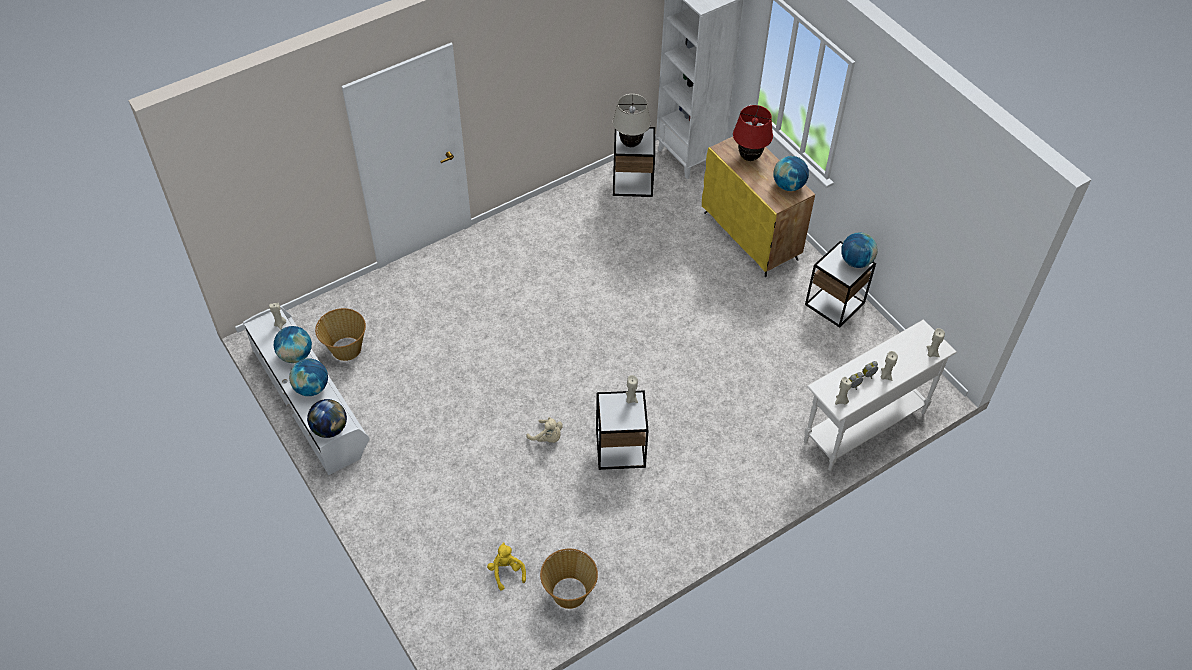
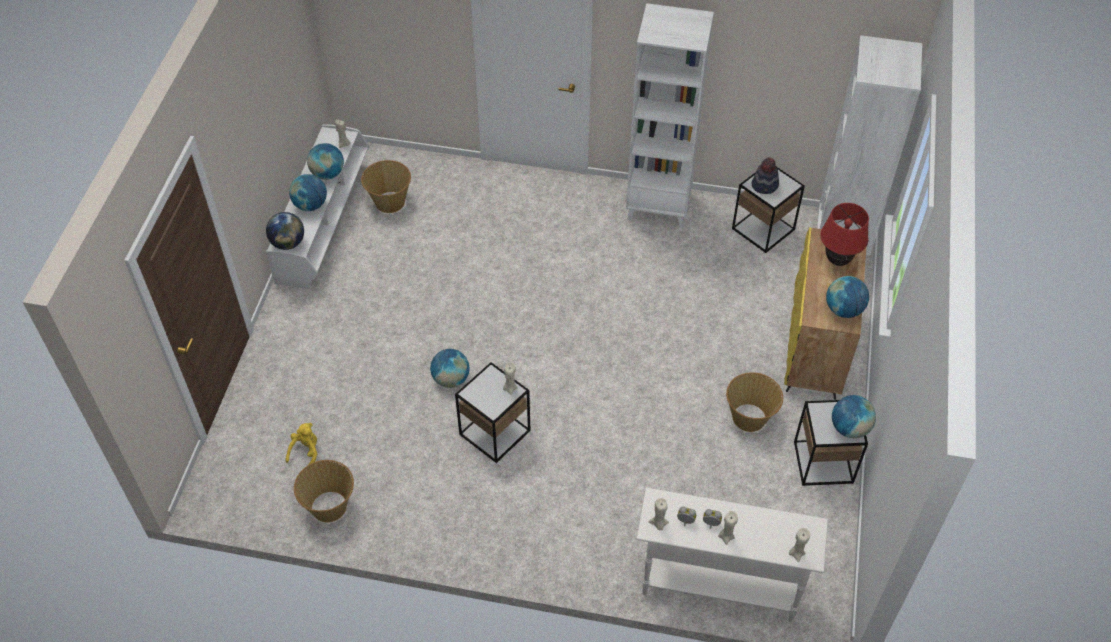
camera: 45 degrees right, 0 degrees up
(547, 437) = (451, 379): beige plush toy -> globe
(548, 214) = (659, 206): none -> white bookcase
(631, 143) = (765, 185): beige table lamp -> hat
(763, 310) = (749, 417): none -> basket

